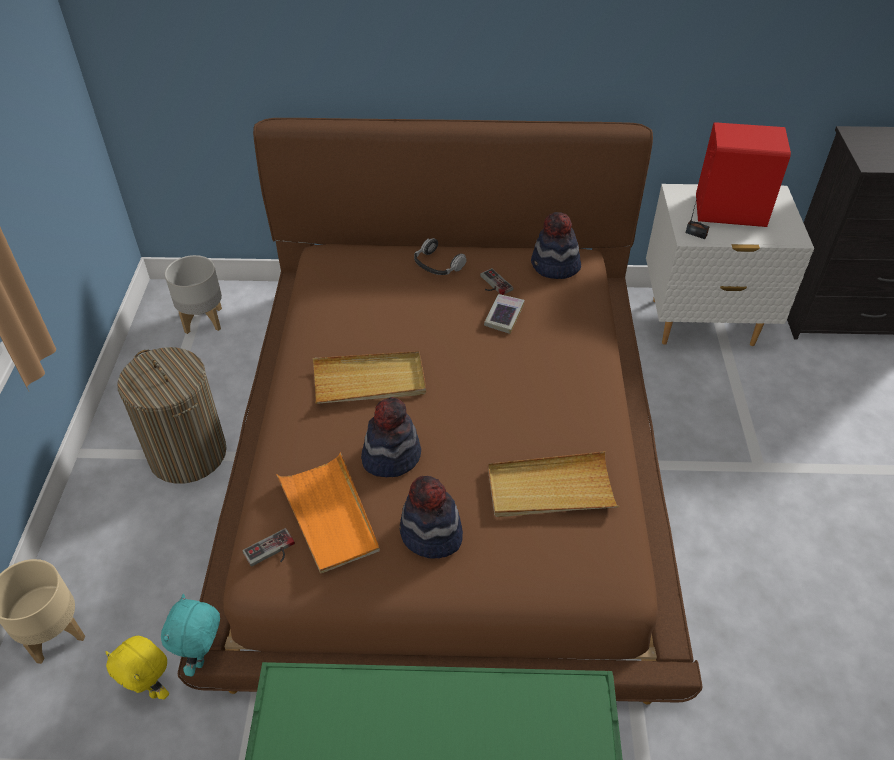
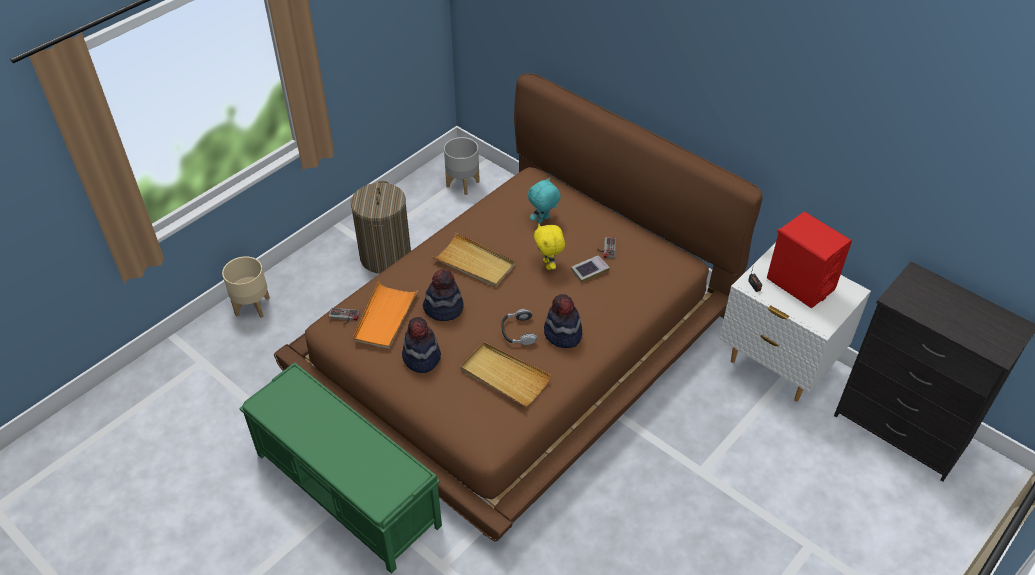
camera: 40 degrees right, 0 degrees up
(152, 688) = (269, 359): yellow plush toy -> yellow plush toy (549, 265)
(204, 657) = (290, 353): turquoise plush toy -> turquoise plush toy (543, 220)
(437, 264) = (587, 218): headphones -> headphones (518, 332)
(555, 266) = (658, 259): hat -> hat (562, 334)

